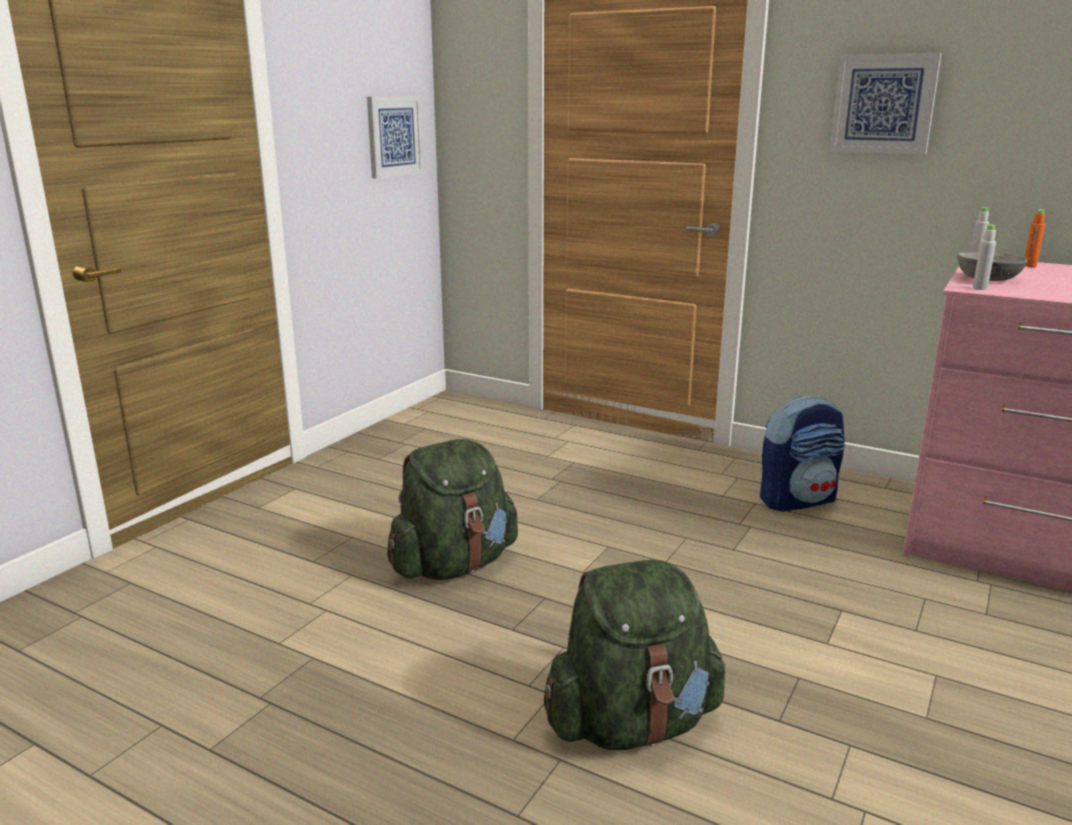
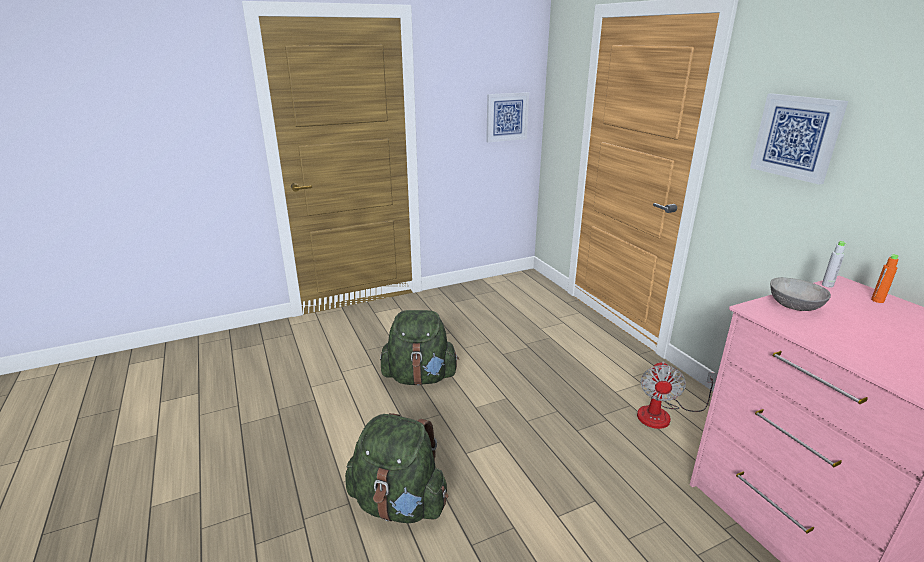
camera: 35 degrees right, 5 degrees up
(798, 500) = (663, 414): backpack -> fan
(980, 288) = (762, 313): grey bottle -> none

